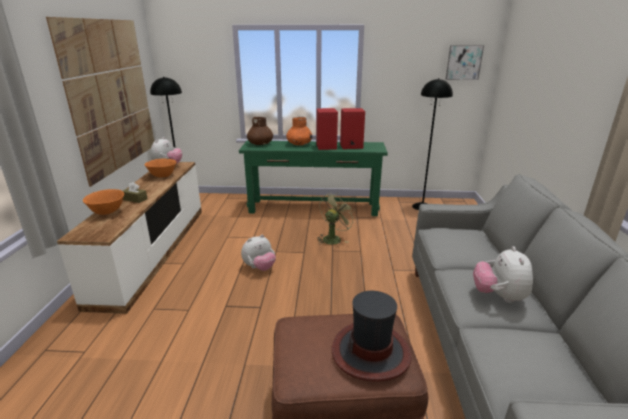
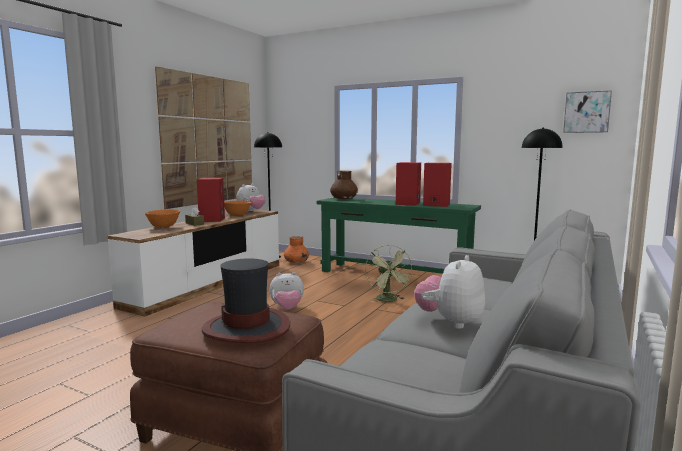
camera: 25 degrees right, 15 degrees down
(144, 188) = (211, 219): none -> red speaker
(299, 144) = (382, 201): orange vase -> orange vase (296, 262)
(333, 238) = (388, 300): green fan -> green fan turned 105 degrees clockwise

